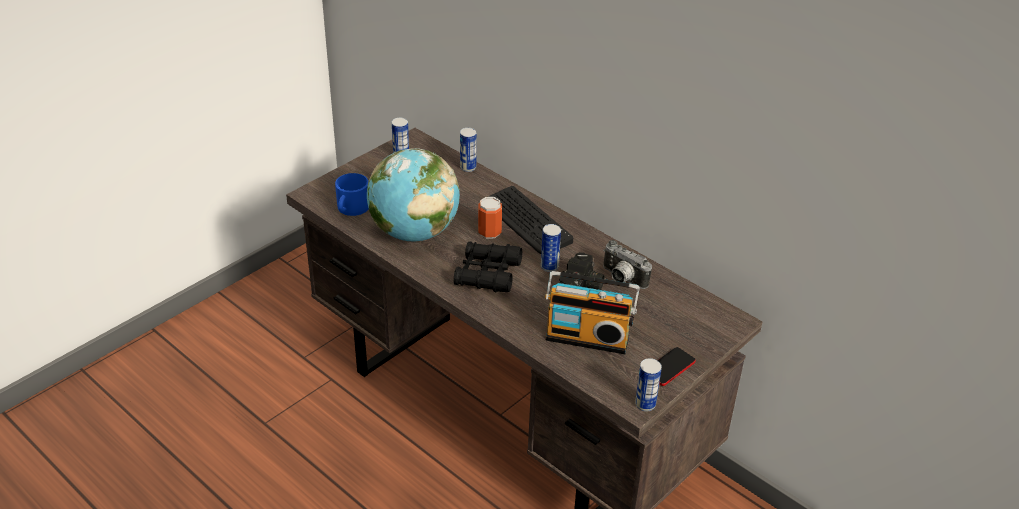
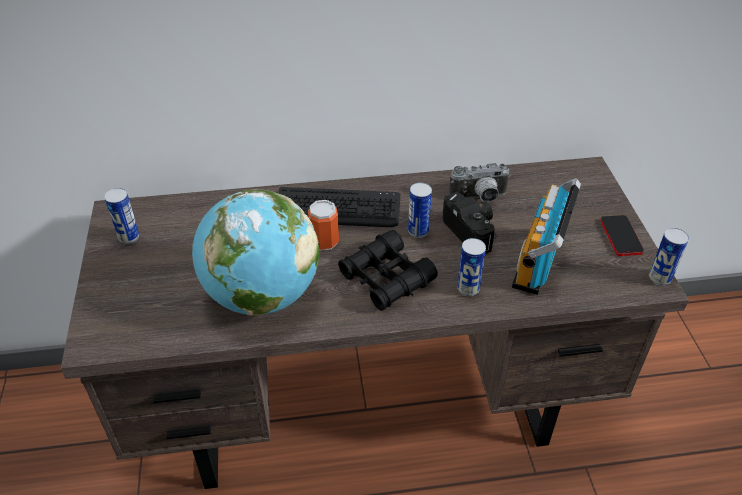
camera: 50 degrees left, 5 degrees up
(351, 208) = (161, 324): blue mug -> none
(468, 167) = (209, 201): can -> can (468, 288)
(588, 337) = (540, 262): radio -> radio turned 150 degrees clockwise

